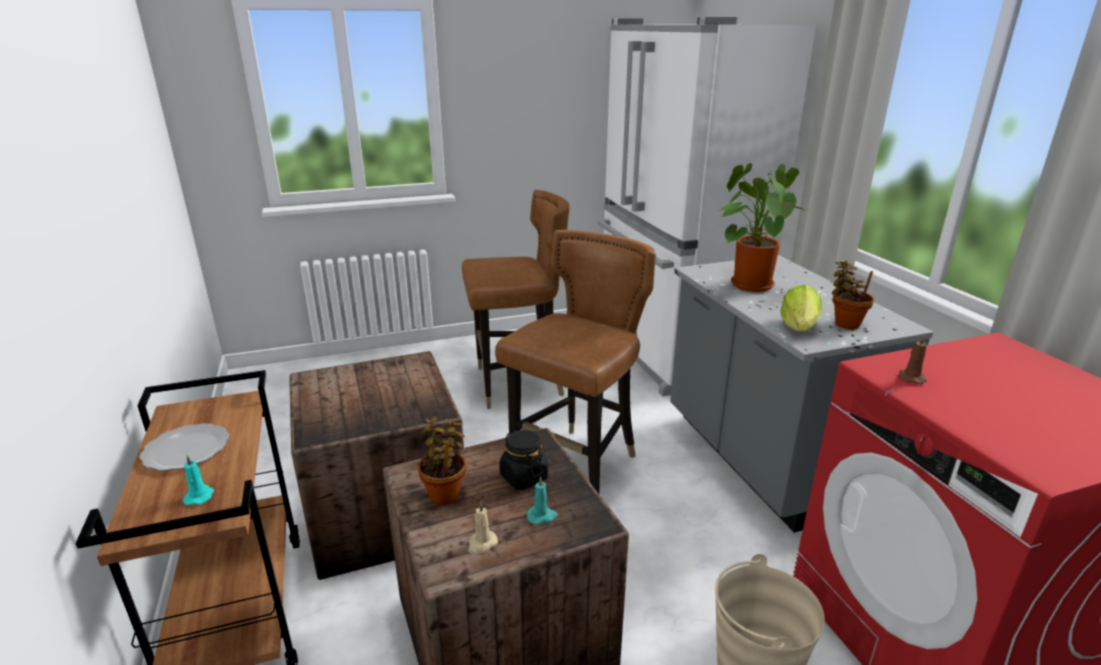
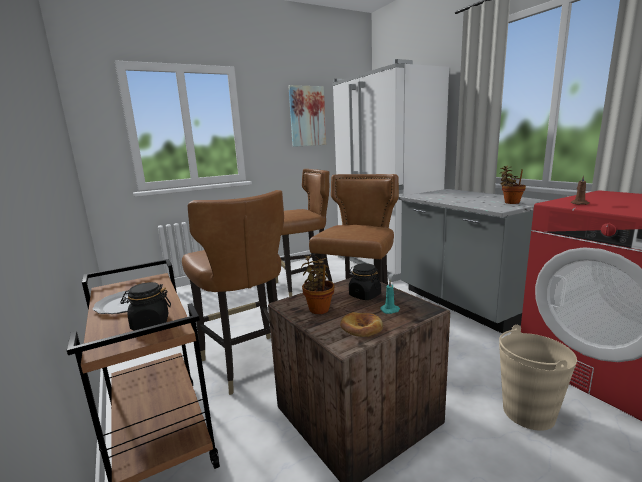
camera: 10 degrees left, 10 degrees down
(200, 496) = (150, 323): turquoise candle -> black jar
(384, 514) = (246, 362): crate -> brown chair
(482, 544) = (361, 327): beige candle -> bread
(562, 83) = (307, 116): none -> picture
(748, 283) = (444, 196): potted plant -> none
(799, 328) = (488, 206): lettuce -> none

